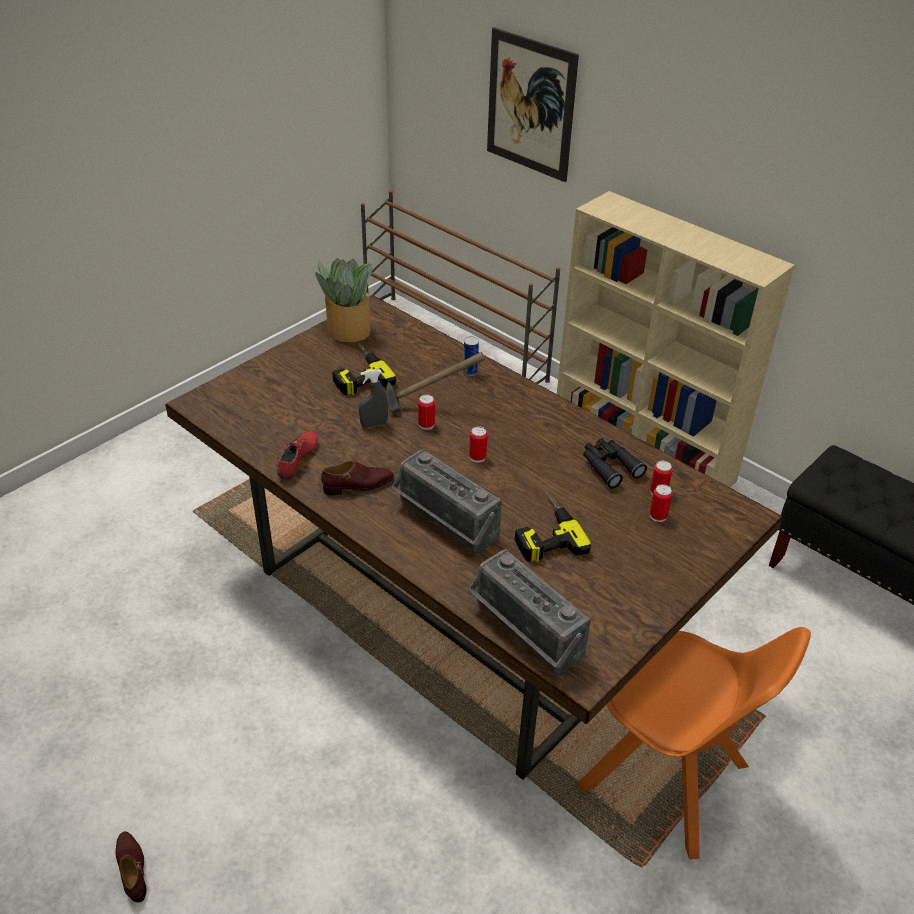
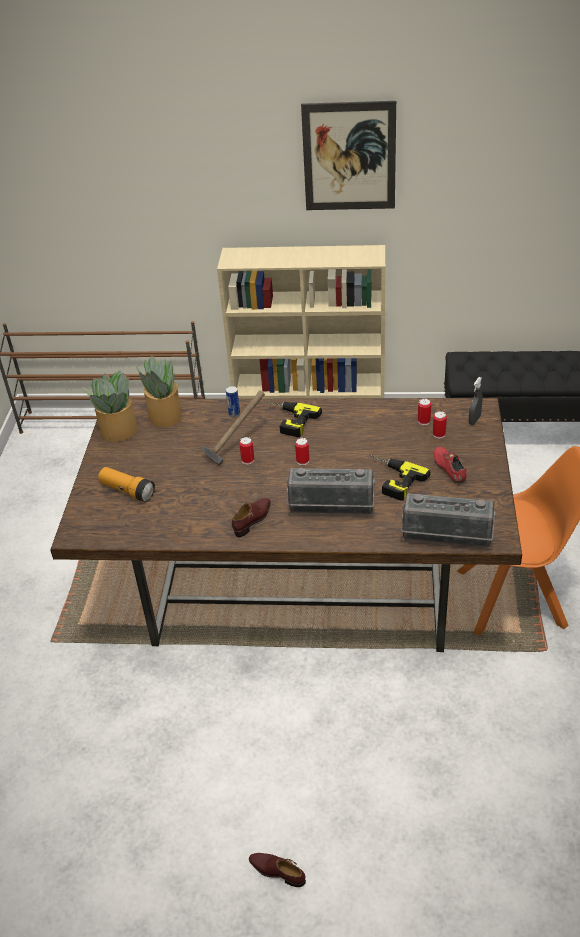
camera: 35 degrees left, 0 degrees up
(287, 390) = (127, 491): none -> flashlight
(298, 460) = (194, 528): red shoe -> red shoe (449, 469)
(357, 373) = (161, 454): power drill -> power drill (286, 420)
(374, 424) = (214, 479): grey spray bottle -> grey spray bottle (474, 420)
(404, 339) = (165, 416): none -> potted plant
(530, 105) = (129, 208): picture -> picture (349, 157)
(609, 466) = (382, 423): black binoculars -> none

